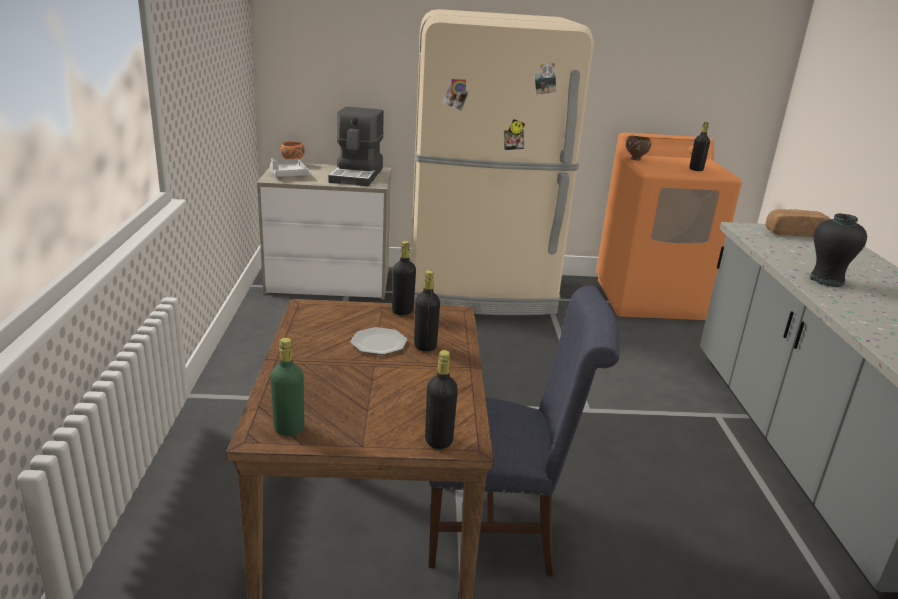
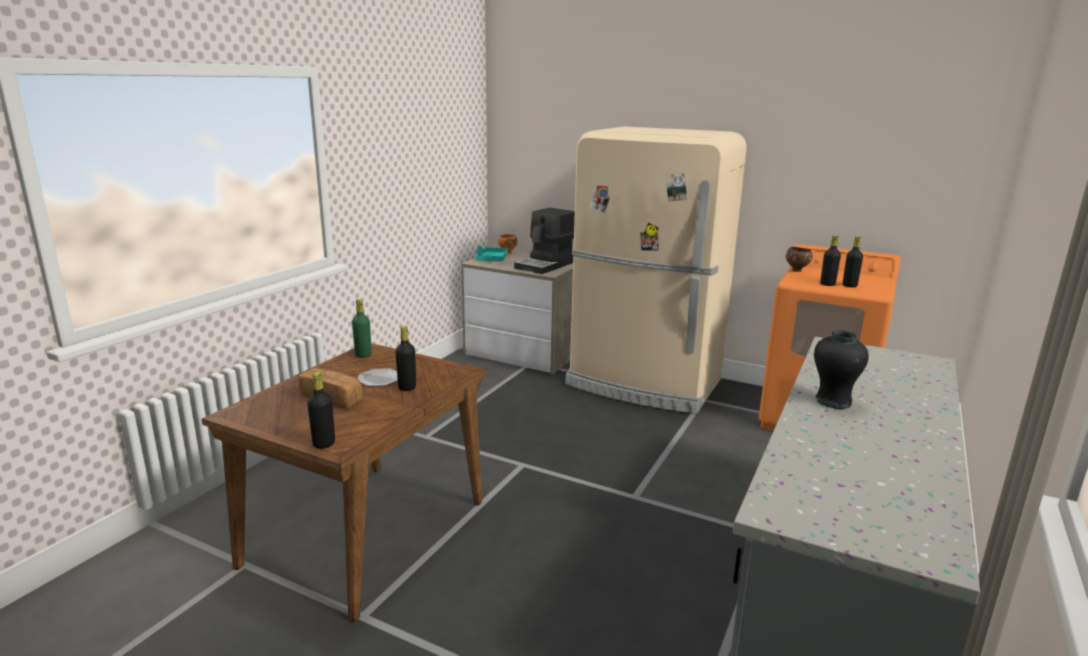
camera: 30 degrees right, 5 degrees down
(287, 174) = (492, 260): grey tray -> turquoise tray
(289, 429) = (250, 415): green bottle -> green bottle (363, 355)
(402, 311) = (428, 363): black bottle -> black bottle (827, 284)
(502, 528) = (461, 560): blue chair -> none
(794, 233) = (883, 357): bread -> bread (333, 399)

